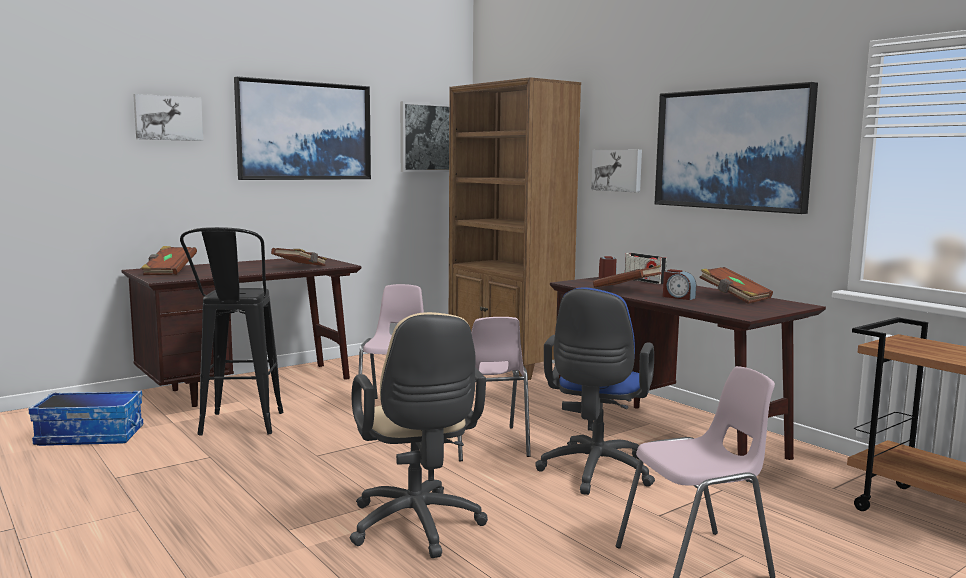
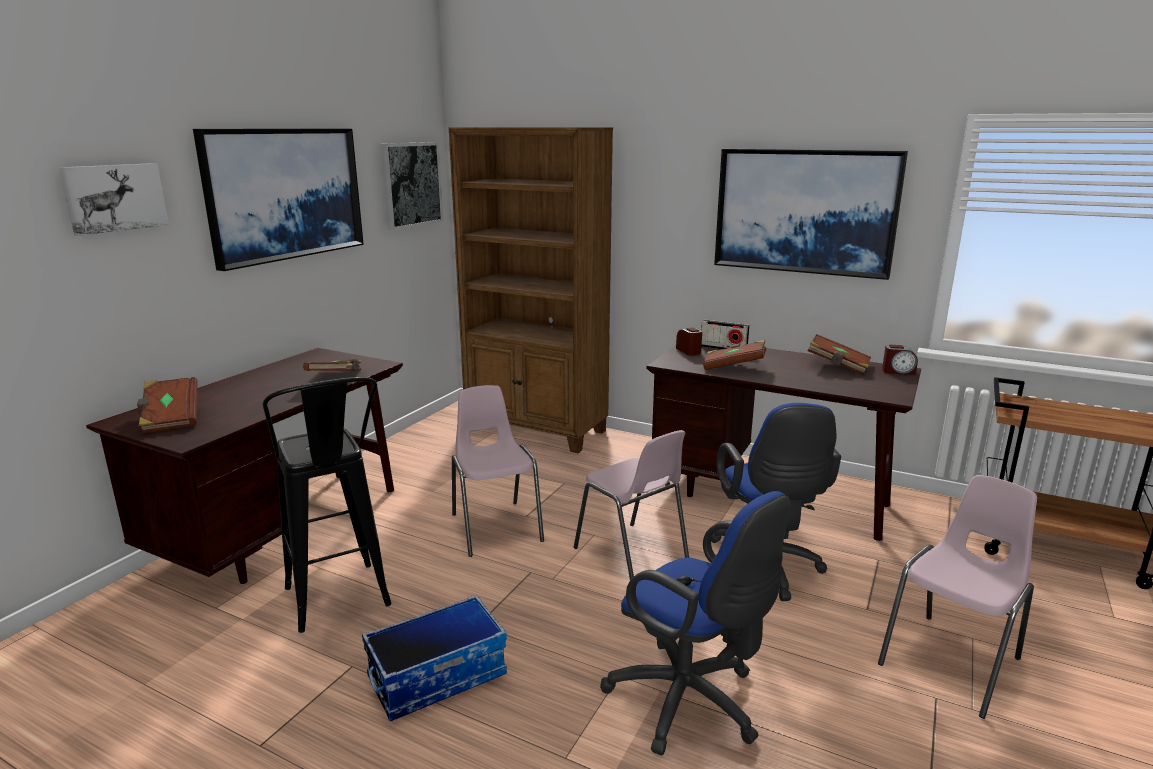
camera: 25 degrees left, 10 degrees up
(91, 436) = (145, 677): storage box -> storage box (437, 676)
(417, 528) = (690, 703): beige office chair -> blue office chair
(617, 170) = (661, 226): picture -> none
(678, 297) = (795, 374): alarm clock -> alarm clock (898, 371)

